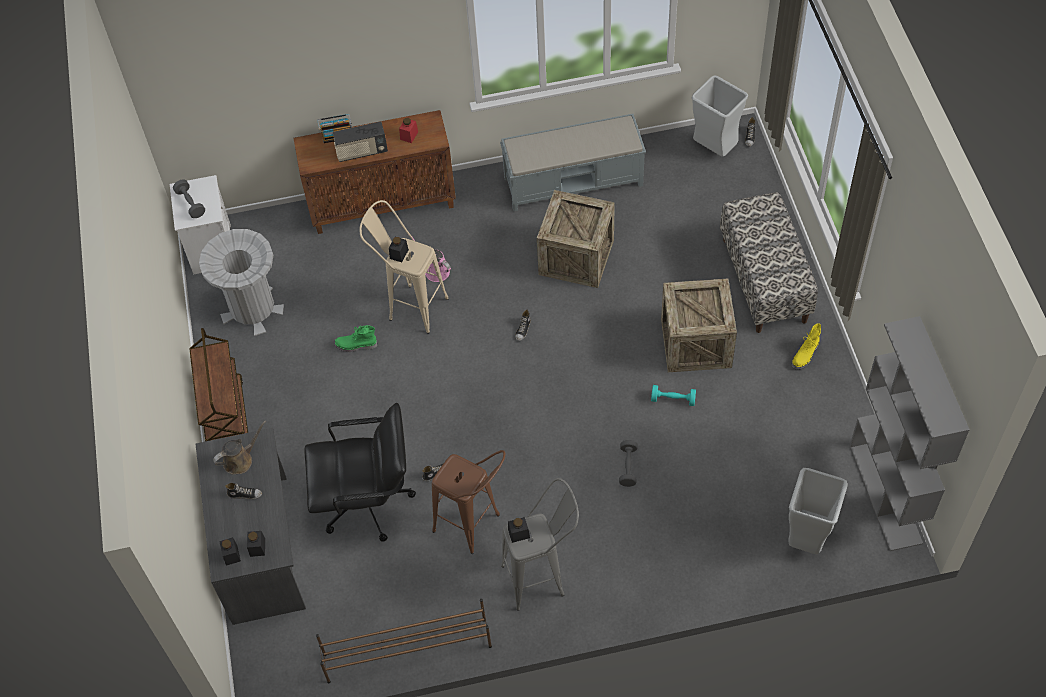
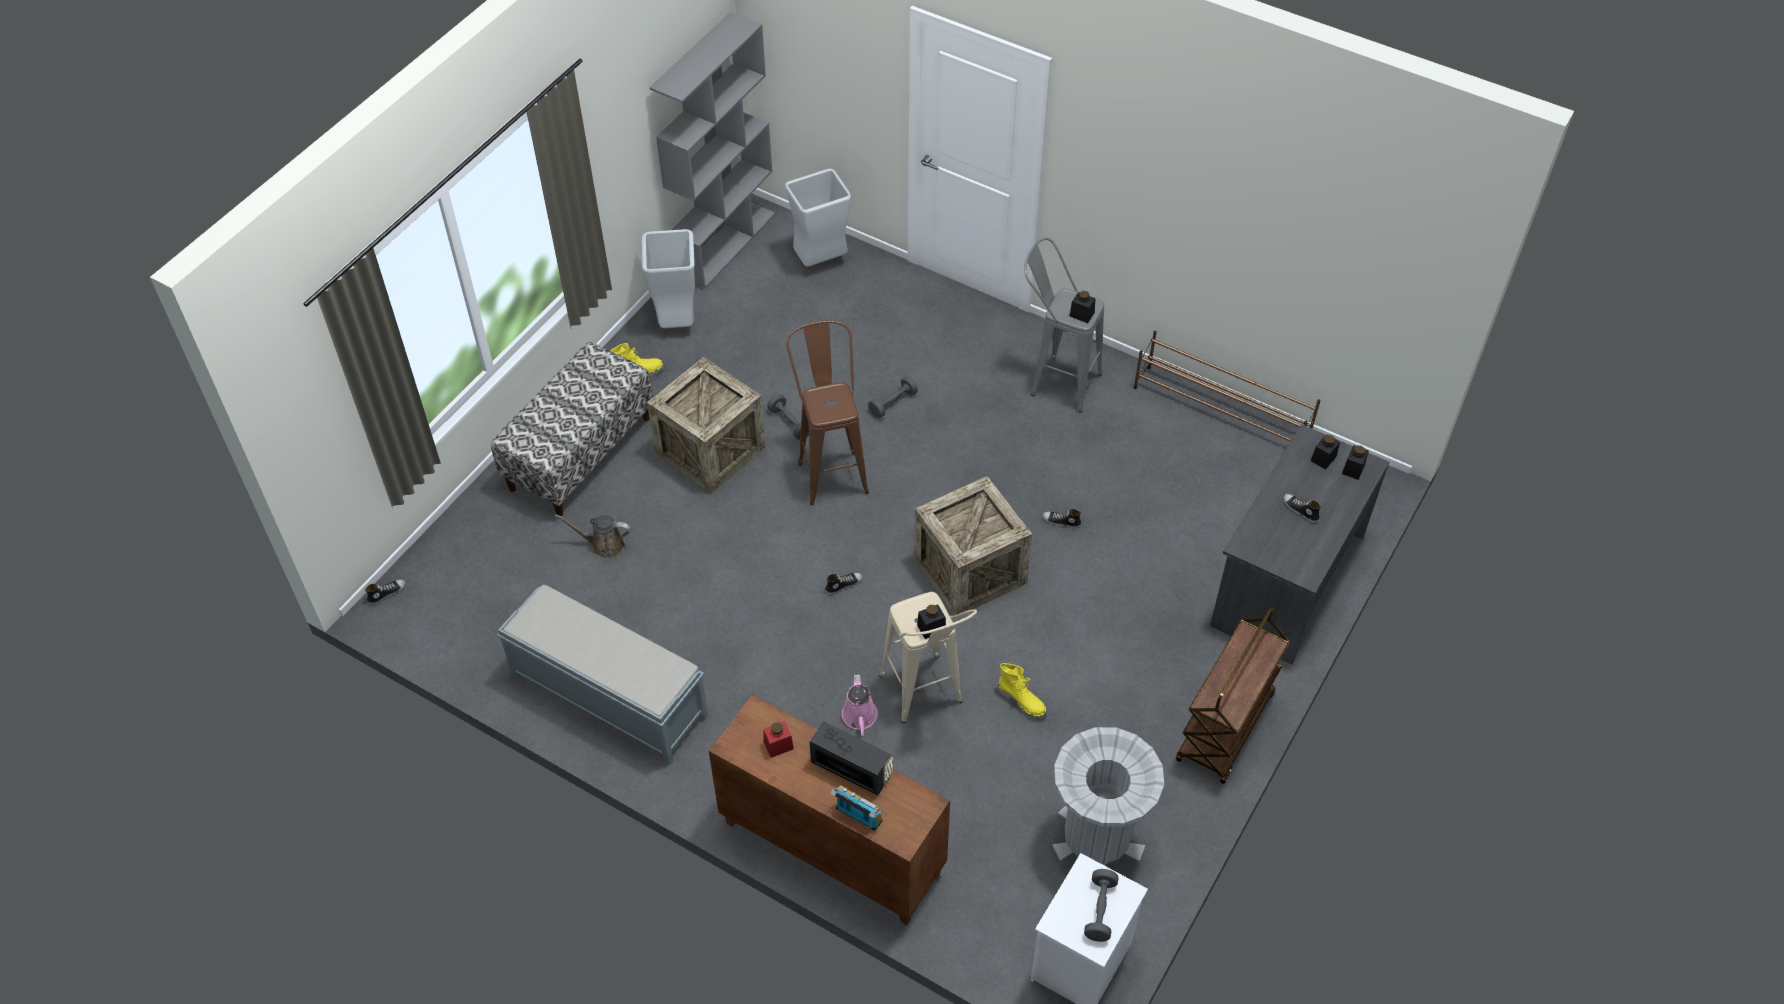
camera: 140 degrees left, 5 degrees down
(240, 460) = (1280, 543): brown watering can -> brown watering can (604, 544)
(356, 346) = (1022, 701): green boot -> yellow boot
(367, 502) = (1150, 544): black office chair -> none
(475, 528) = (1074, 454): brown stool -> brown stool (830, 469)
(576, 257) = (709, 613): crate -> crate (970, 571)
(673, 399) = (790, 423): turquoise dumbbell -> grey dumbbell
(715, 149) = (435, 609): grey trash can -> grey trash can (677, 321)

